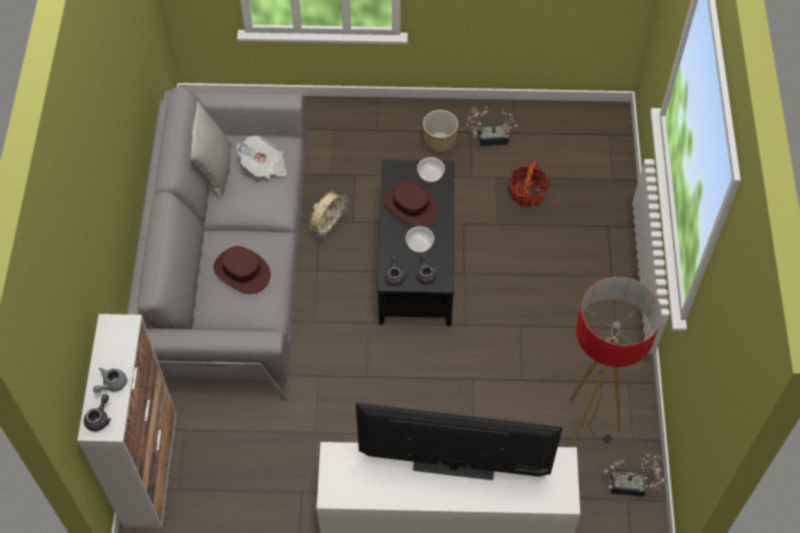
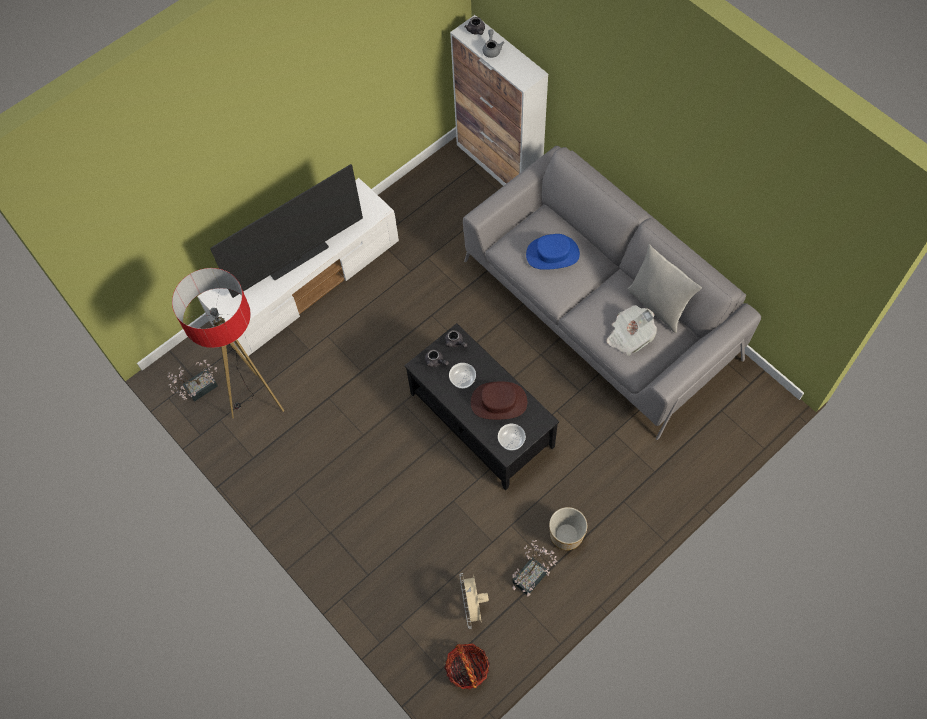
camera: 140 degrees right, 5 degrees up
(242, 271) = (552, 254): brown hat -> blue hat
(328, 227) = (568, 391): beige fan -> beige fan (473, 606)
(527, 193) = (456, 549): basket -> basket (467, 669)

